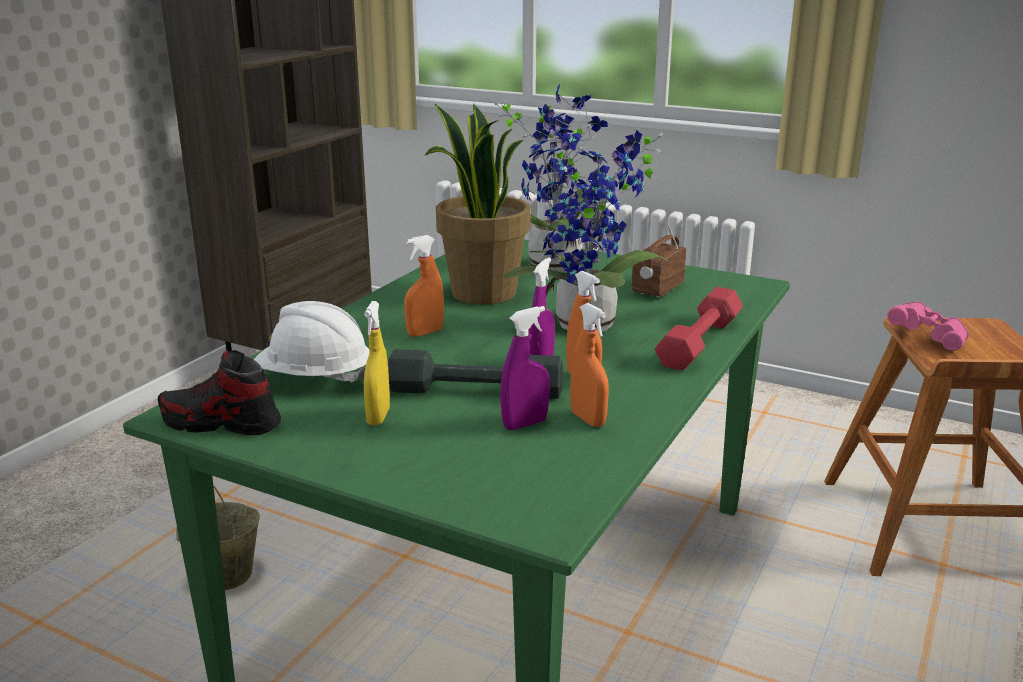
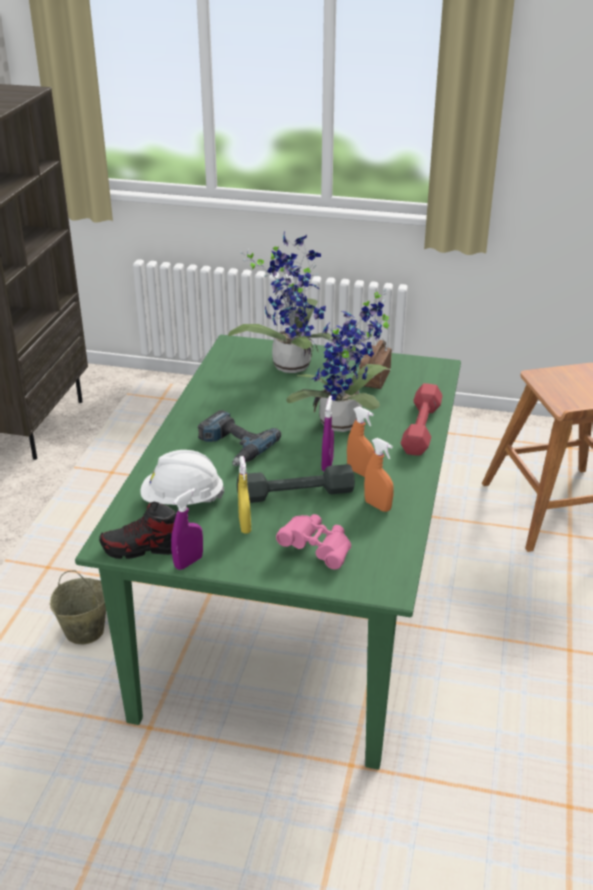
camera: 15 degrees left, 10 degrees up
(425, 332) = (233, 446): orange spray bottle -> power drill
(482, 293) = (253, 401): potted plant -> none
(525, 424) = (341, 516): purple spray bottle -> purple spray bottle (188, 562)
(928, 338) = (553, 387): pink binoculars -> pink binoculars (317, 550)

